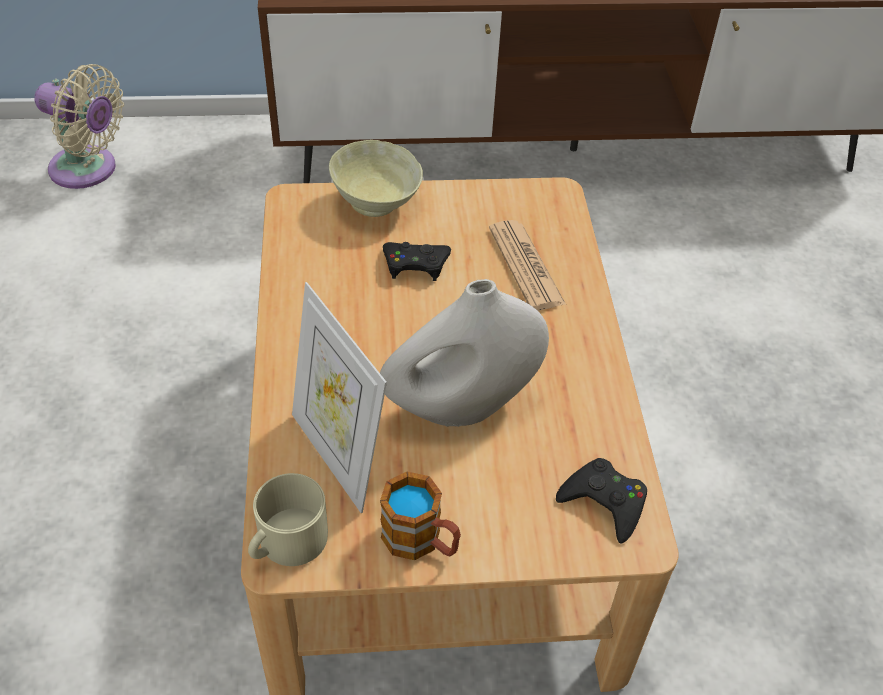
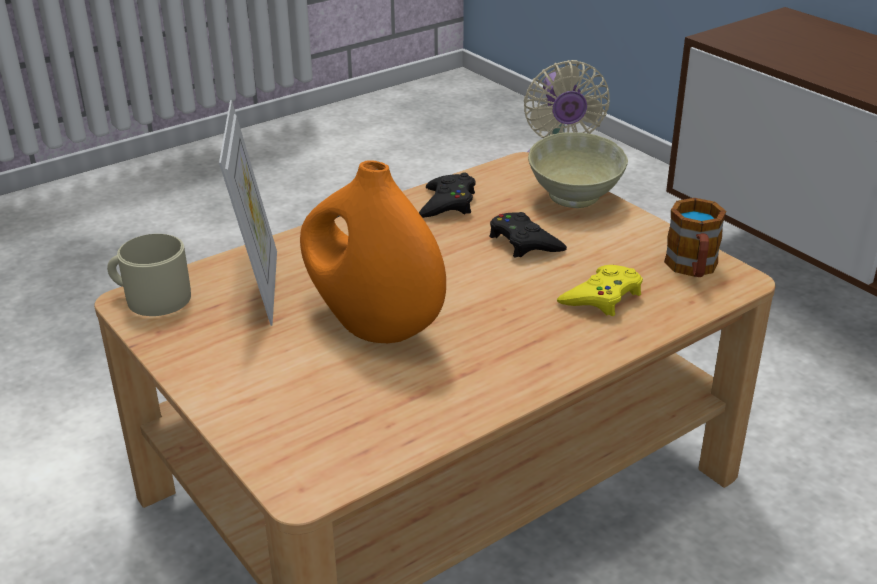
camera: 60 degrees right, 15 degrees down
(338, 455) = (259, 287): picture frame -> picture frame turned 150 degrees clockwise
(421, 541) = (200, 358): mug -> mug (692, 269)
(461, 408) = (373, 326): white vase -> orange vase
(526, 266) = (602, 297): newspaper -> yellow game controller
(604, 503) = (333, 448): black game controller -> black game controller (447, 203)

